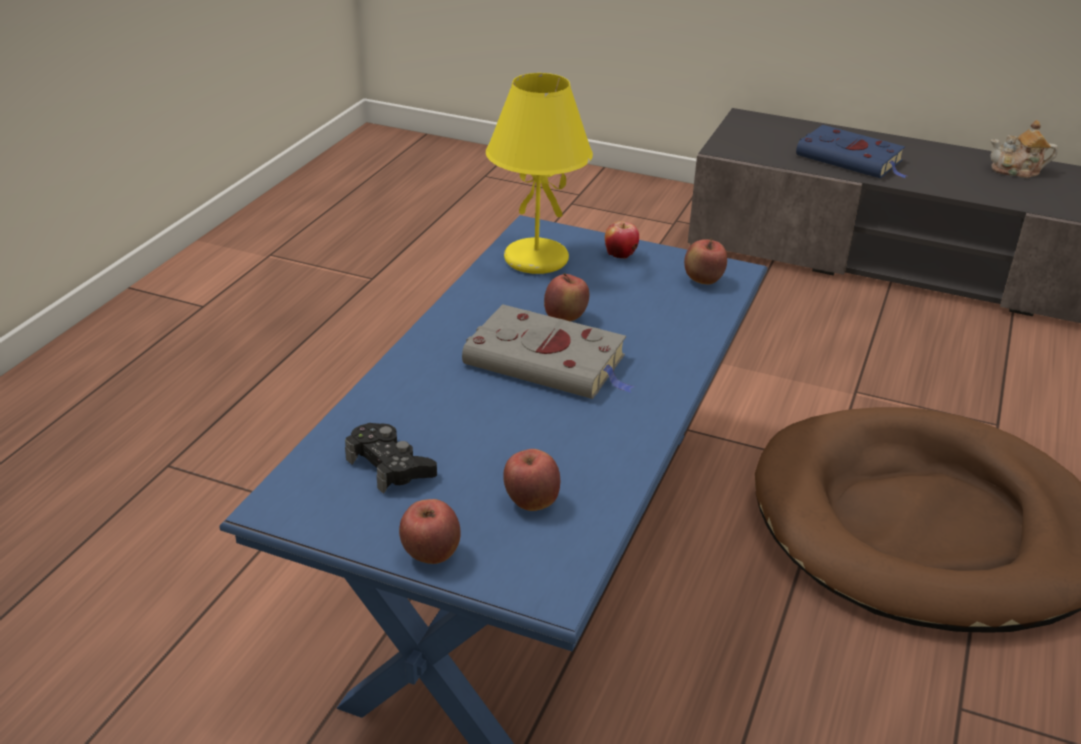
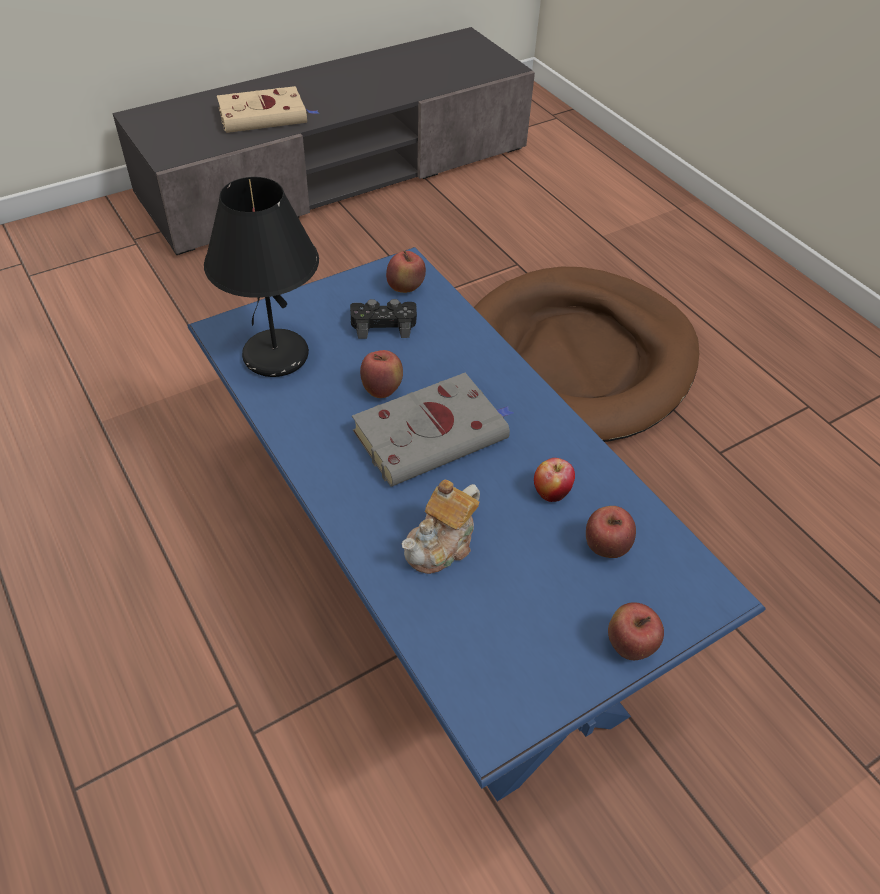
camera: 55 degrees left, 15 degrees up
(390, 466) = (494, 613): black game controller -> black game controller (383, 324)
(535, 260) = (275, 357): yellow table lamp -> black table lamp
(620, 256) = (323, 307): apple -> apple (551, 492)
(852, 159) = (265, 116): blue book -> beige book
(1017, 171) = (369, 69): teapot -> teapot (442, 545)

